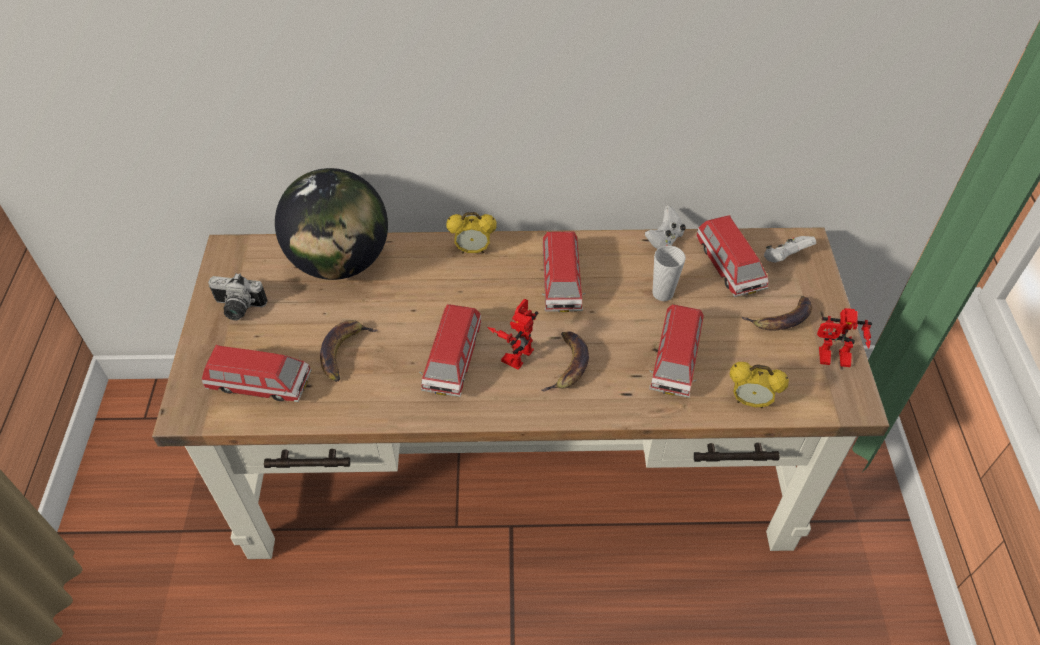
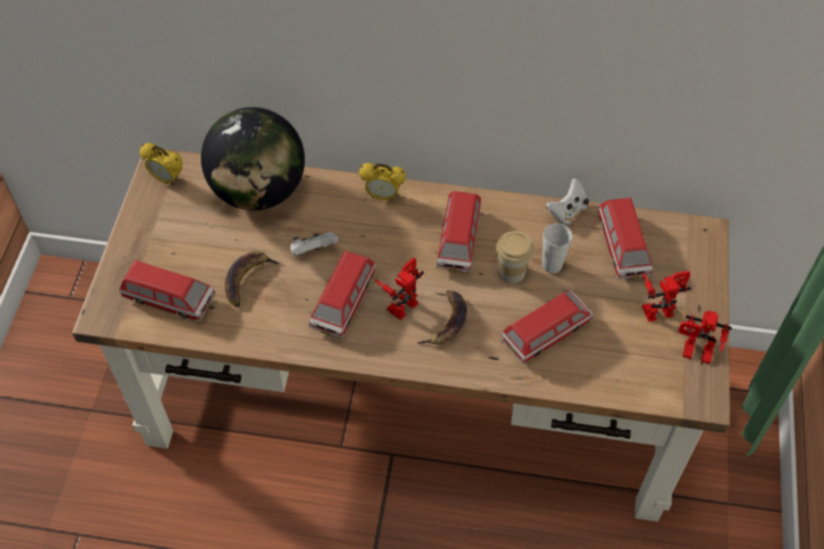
camera: 10 degrees right, 5 degrees up
(237, 308) = (160, 224): camera -> none
(623, 305) = (511, 272): none -> cup
(675, 360) = (546, 333): toy car -> toy car turned 150 degrees counterclockwise
(750, 401) = (605, 382): alarm clock -> alarm clock (167, 179)
(781, 319) = (658, 307): banana -> toy robot
(784, 258) = (679, 246): white game controller -> white game controller (313, 251)

